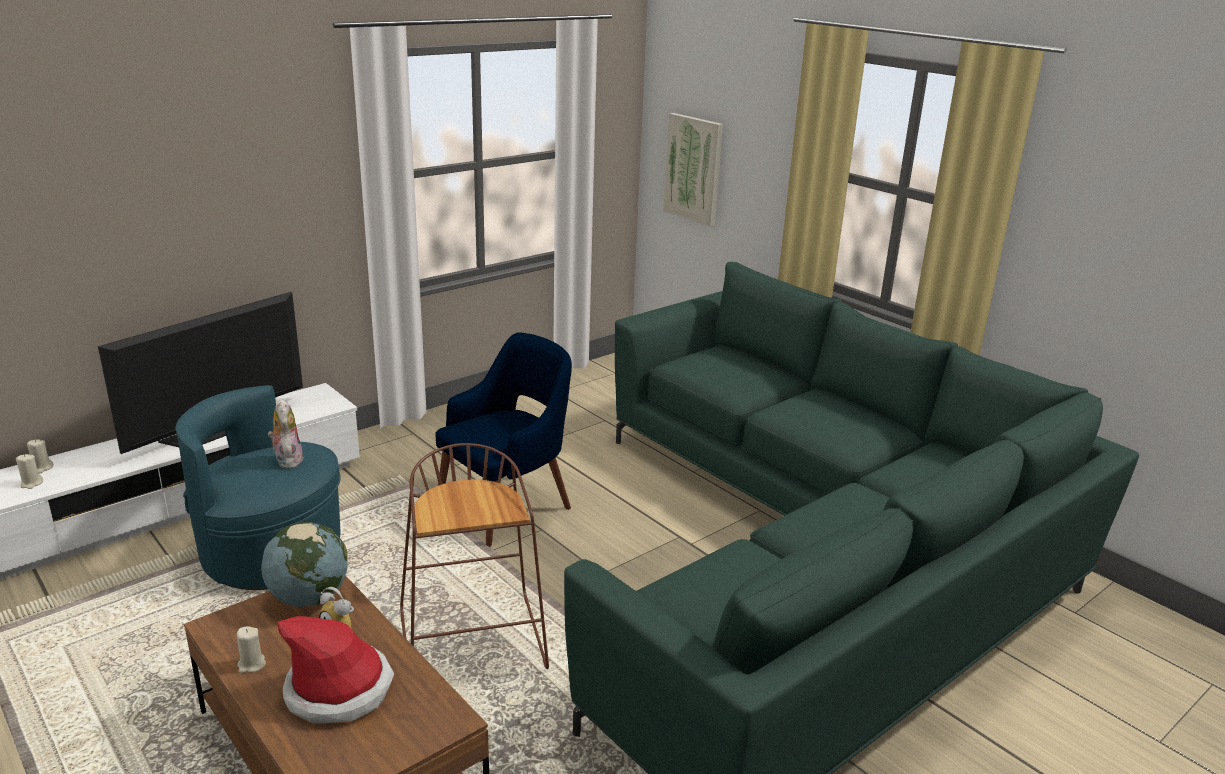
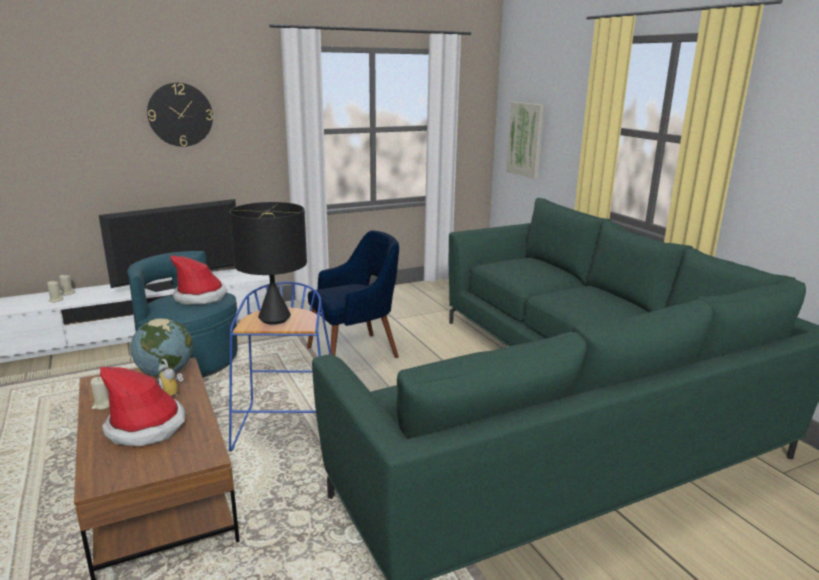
camera: 15 degrees right, 5 degrees down
(200, 170) = (180, 114): none -> wall clock
(287, 460) = (200, 297): plush toy -> hat
(463, 505) = (274, 319): none -> black table lamp
(474, 643) = (289, 429): brown stool -> blue stool

